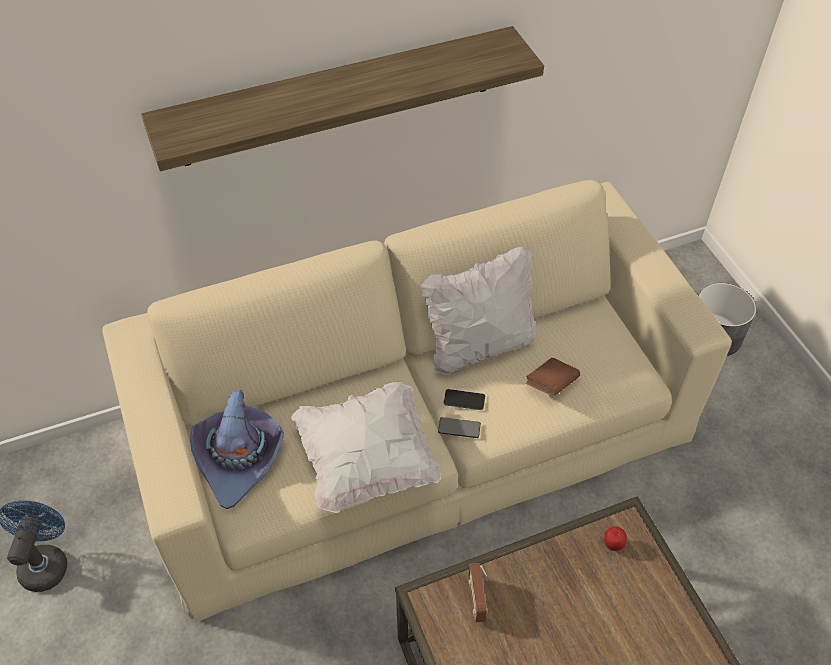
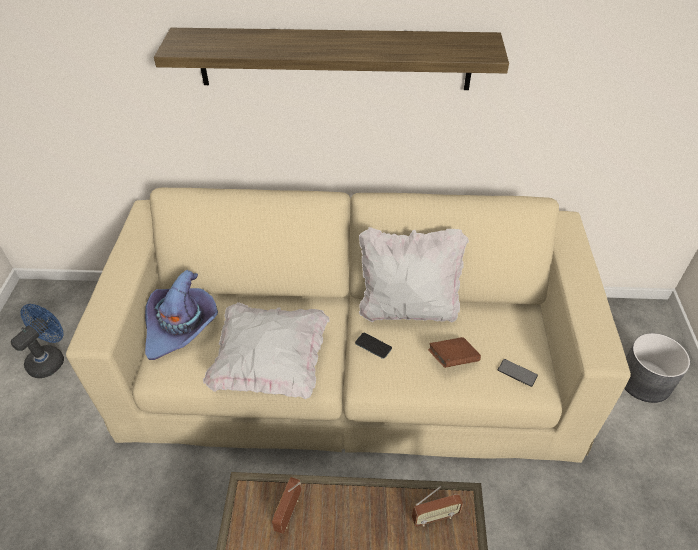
camera: 25 degrees right, 5 degrees down
(459, 428) = (357, 366): phone -> phone (517, 373)
(613, 544) = (435, 517): apple -> radio

